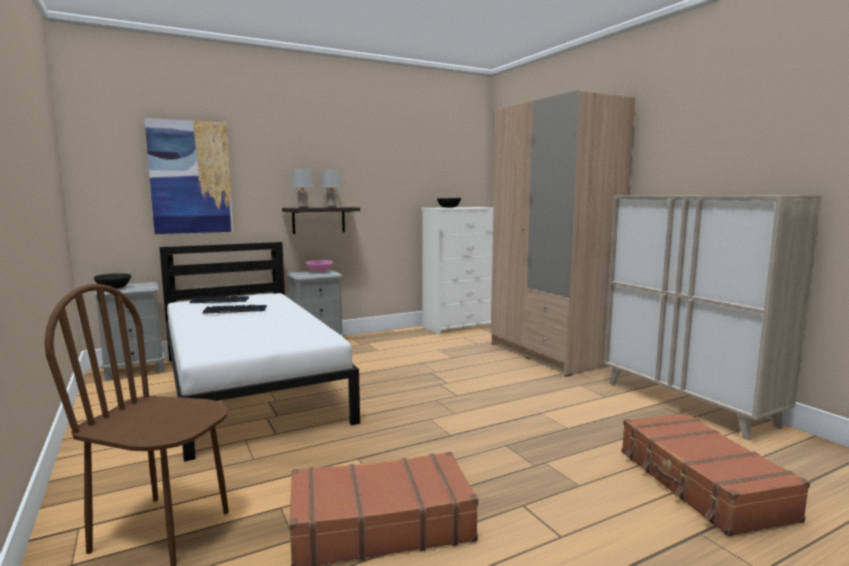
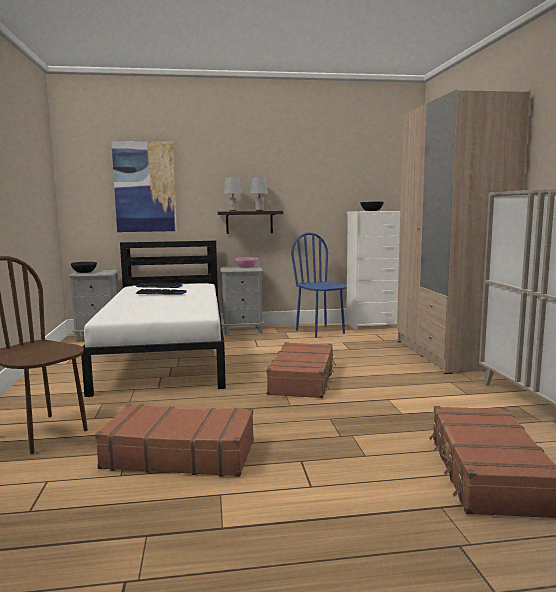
camera: 20 degrees right, 0 degrees up
(404, 339) = (320, 331): none -> blue chair
(437, 401) = (303, 380): none -> brown suitcase

